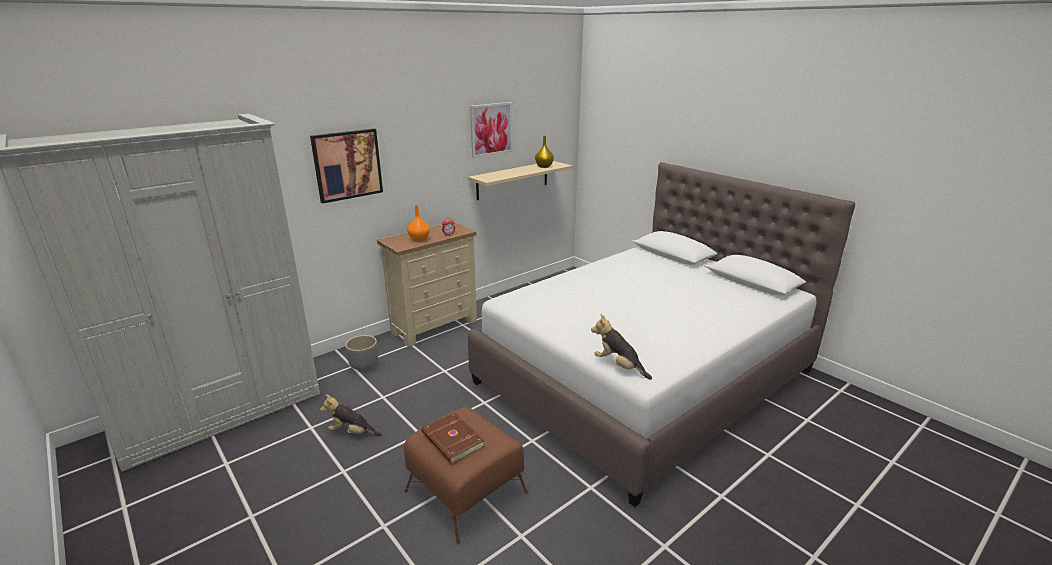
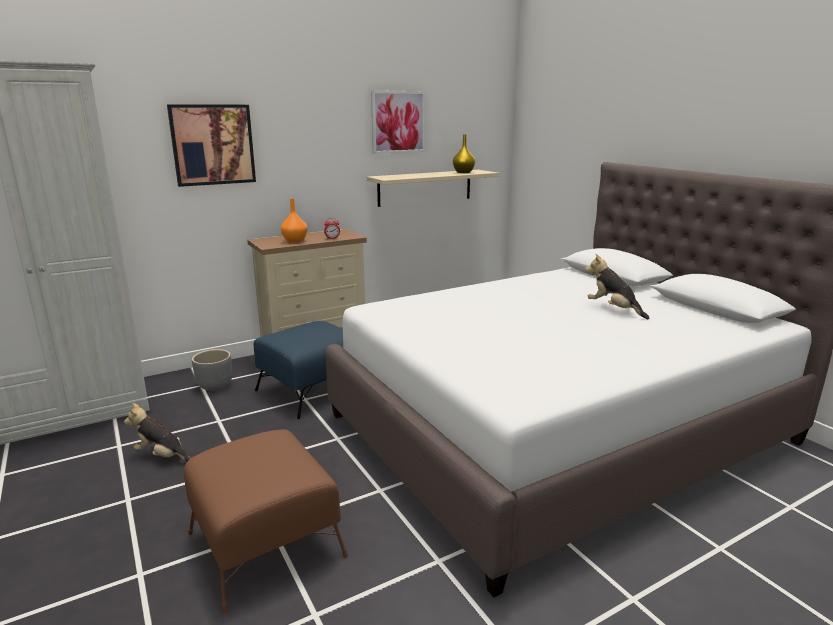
camera: 10 degrees right, 5 degrees down
(446, 362) = (310, 390): none -> blue ottoman
(451, 440) = (240, 465): brown book -> none
(619, 366) = (485, 386): plush toy -> plush toy (613, 309)

